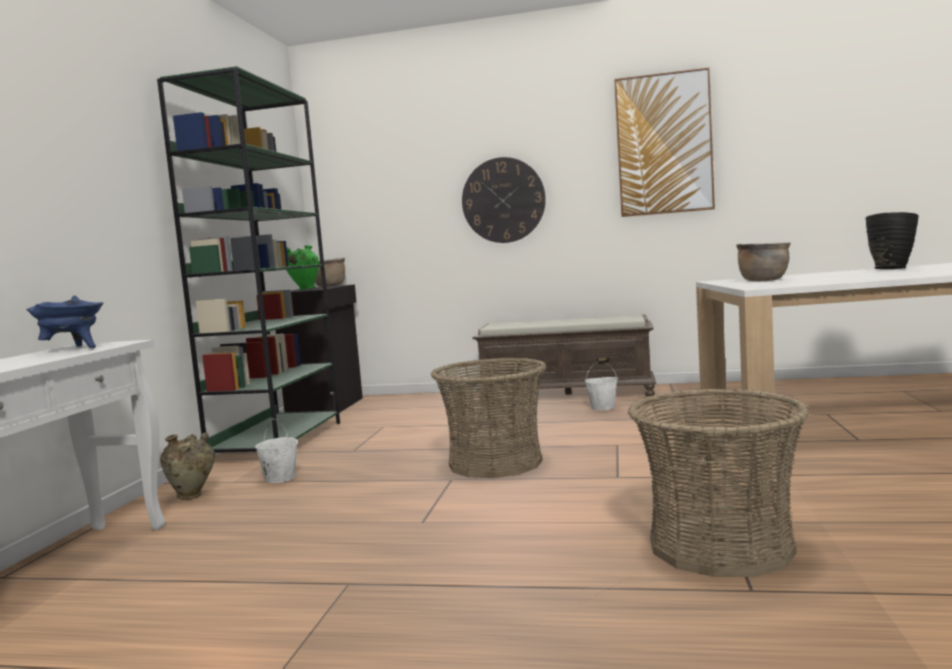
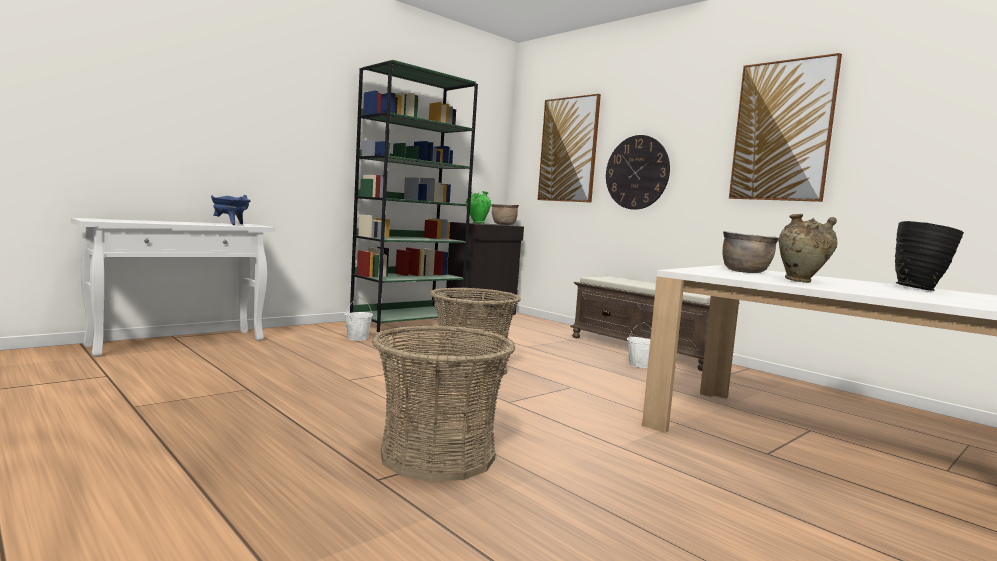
camera: 35 degrees right, 0 degrees up
(192, 496) = (305, 333): beige vase -> beige vase (801, 281)
(400, 181) = (568, 150): none -> picture

